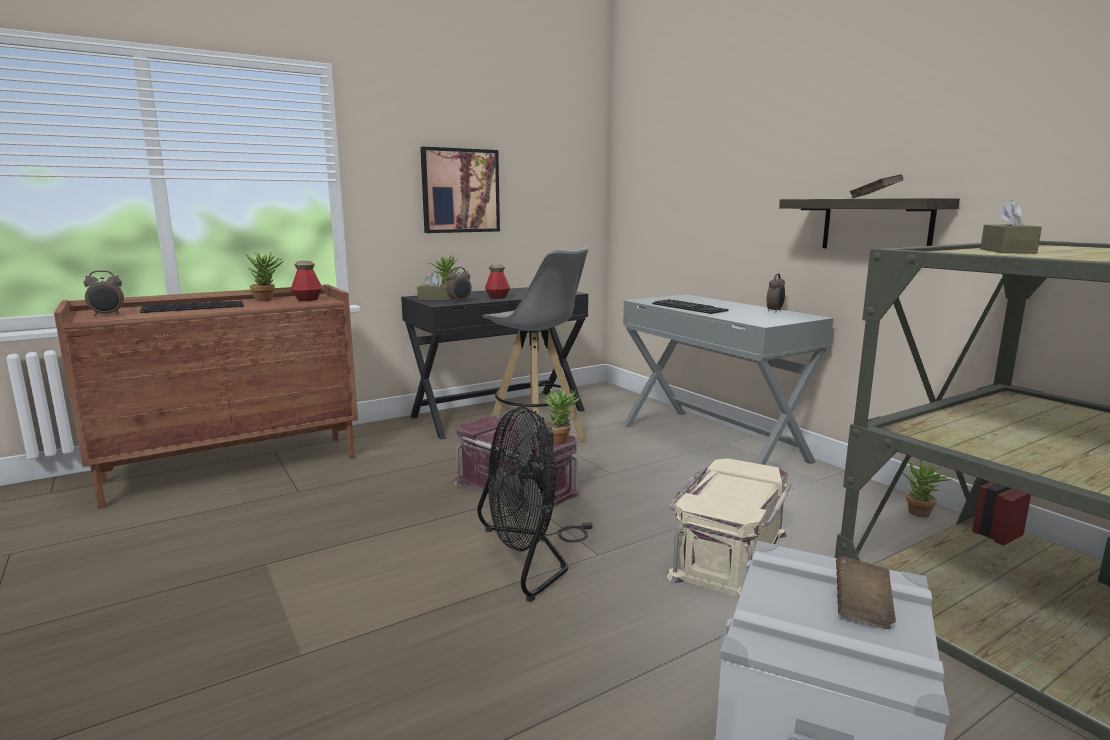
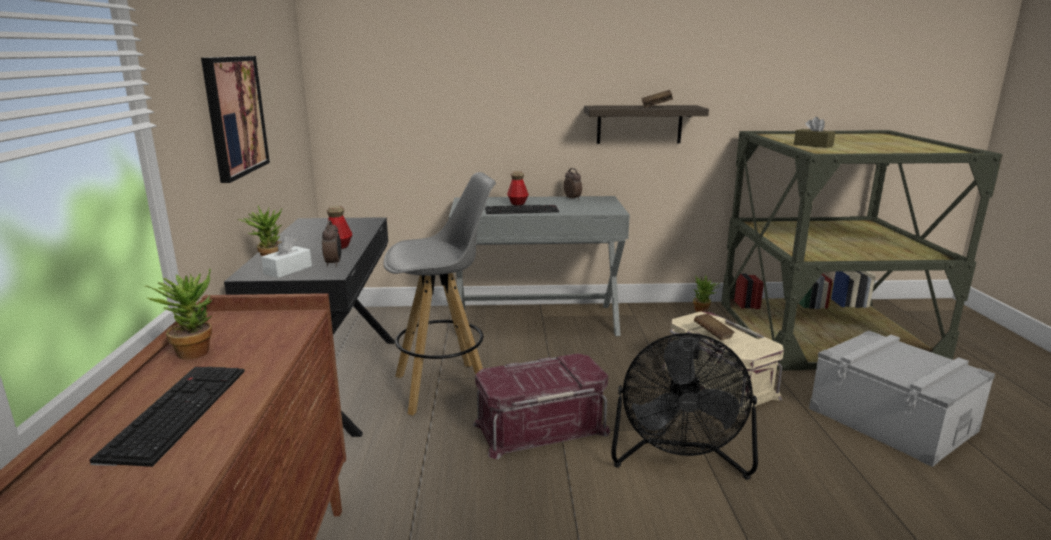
camera: 60 degrees left, 5 degrees up
(107, 315) = (118, 505): alarm clock -> none
(307, 299) = (255, 325): bottle -> bottle (517, 203)
(434, 299) = (288, 270): brown tissue box -> white tissue box
(560, 440) = (582, 360): potted plant -> none
(861, 608) = (902, 355): brown book -> brown book (713, 335)

